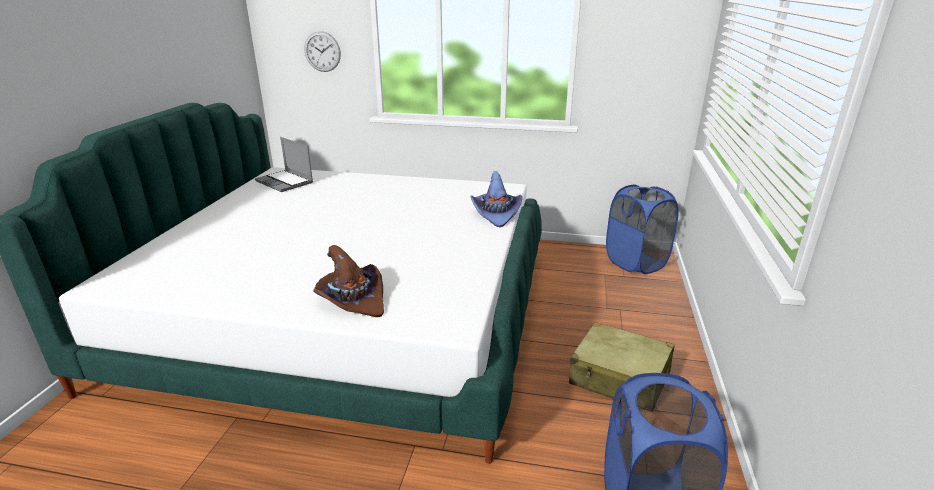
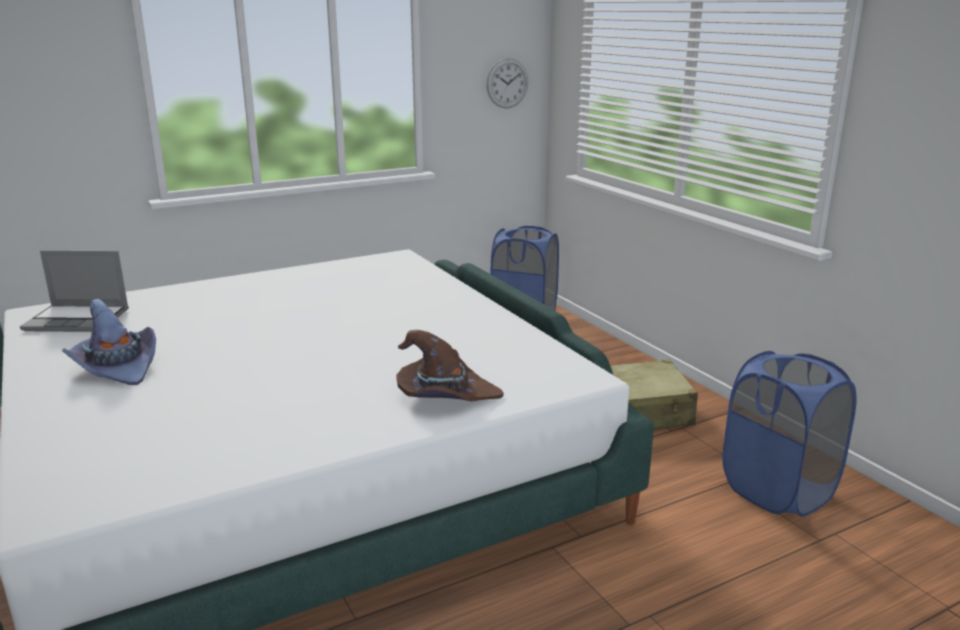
camera: 40 degrees left, 5 degrees down
(322, 51) = (52, 109): wall clock -> wall clock (507, 83)
(496, 214) = (434, 281): purple hat -> purple hat (117, 367)

